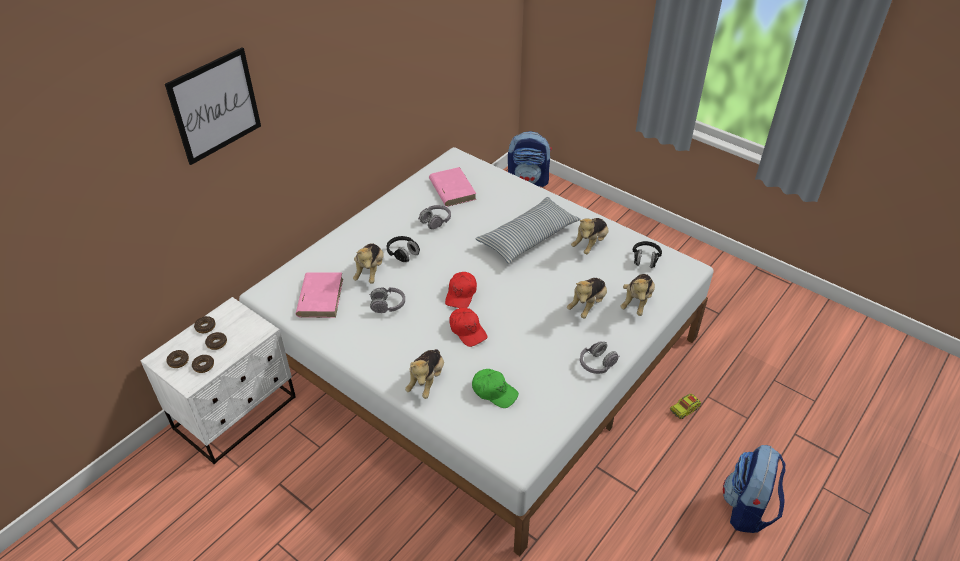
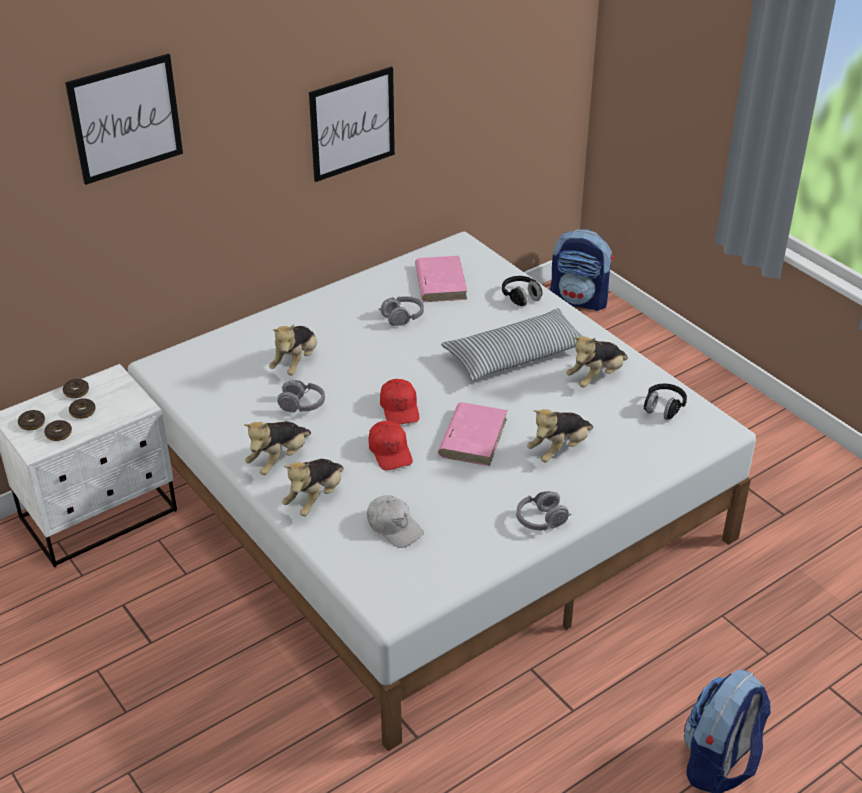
camera: 15 degrees right, 5 degrees down
(320, 297) = (223, 381): pink book -> pink book (473, 437)
(376, 81) = (352, 124): none -> picture
(403, 254) = (345, 349): black headphones -> black headphones (521, 297)
(461, 294) = (399, 408): red cap -> red cap turned 45 degrees counterclockwise
(494, 391) = (394, 527): green cap -> white cap
(637, 302) = (628, 457): plush toy -> plush toy (279, 460)
(684, 409) = (682, 625): toy truck -> none

